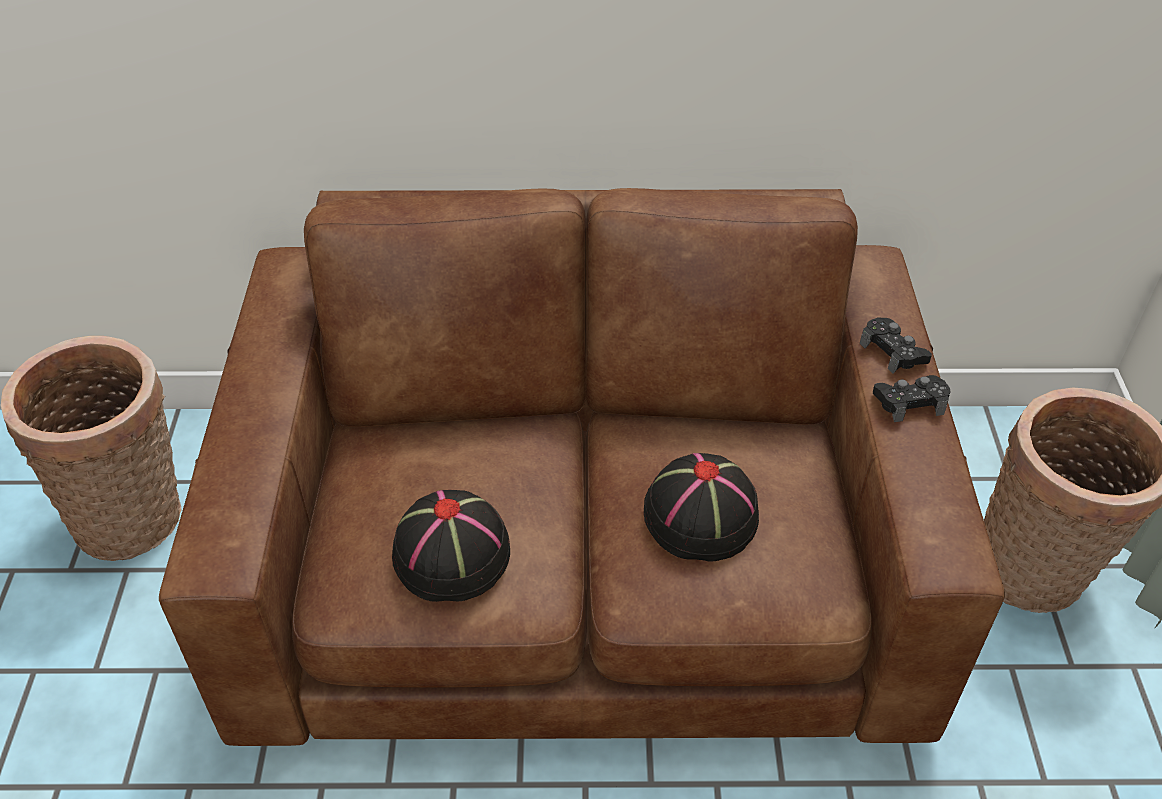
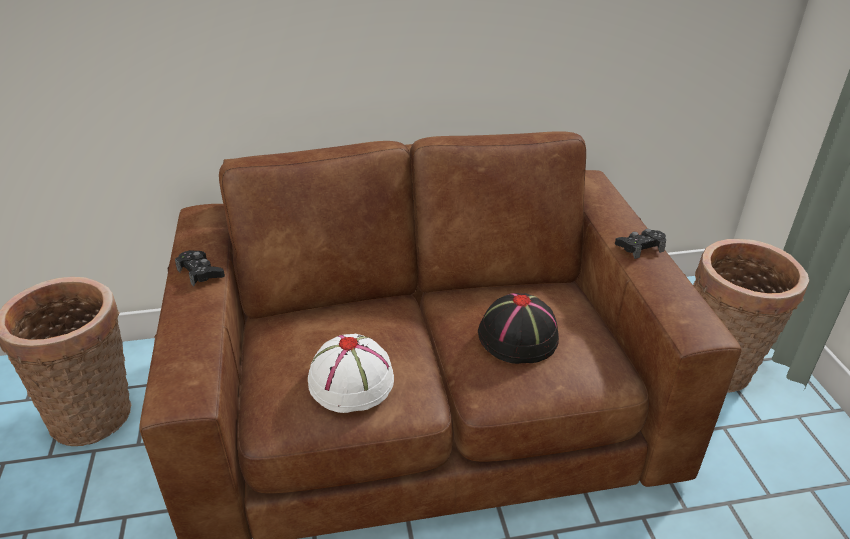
camera: 10 degrees left, 10 degrees down
(452, 554) = (352, 382): black hat -> white hat
(893, 351) = (619, 222): black game controller -> black game controller (200, 272)

